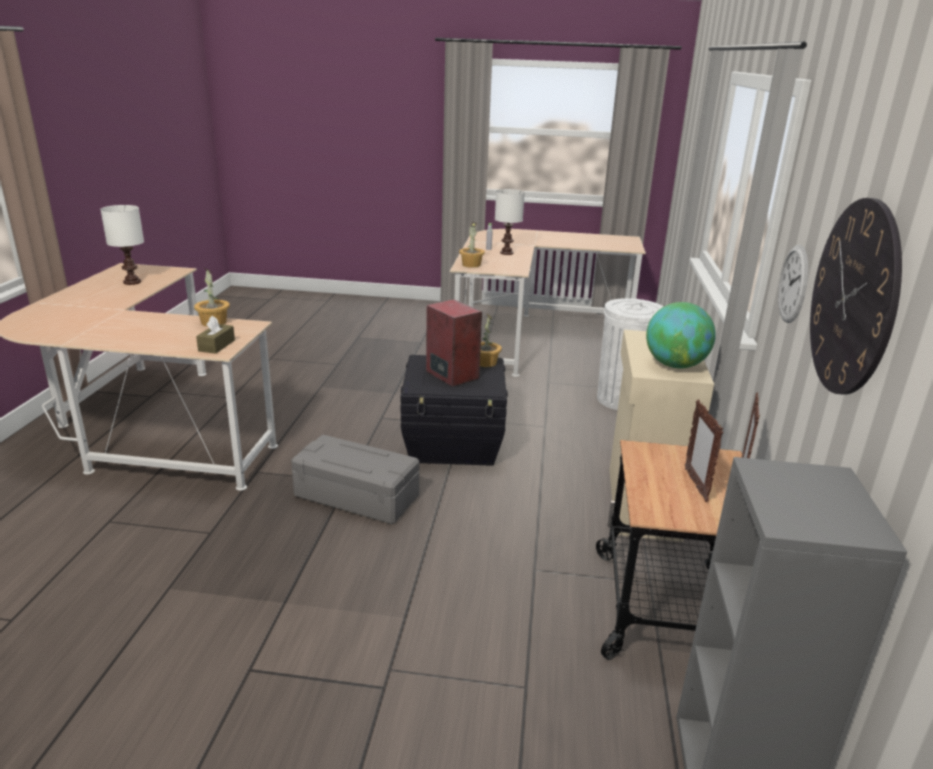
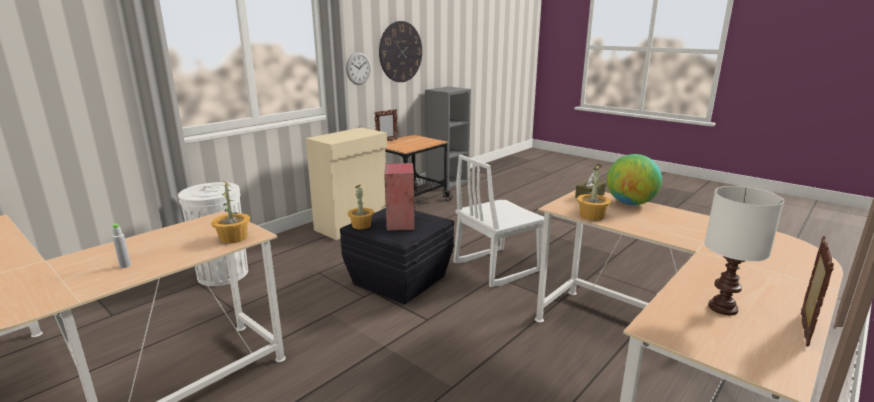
camera: 145 degrees left, 5 degrees down
(357, 496) = (496, 267): grey storage box -> white chair
(506, 253) = (133, 250): white table lamp -> none
(675, 365) = (357, 132): globe -> globe (630, 203)
(695, 485) = (408, 142): picture frame -> picture frame (803, 329)

